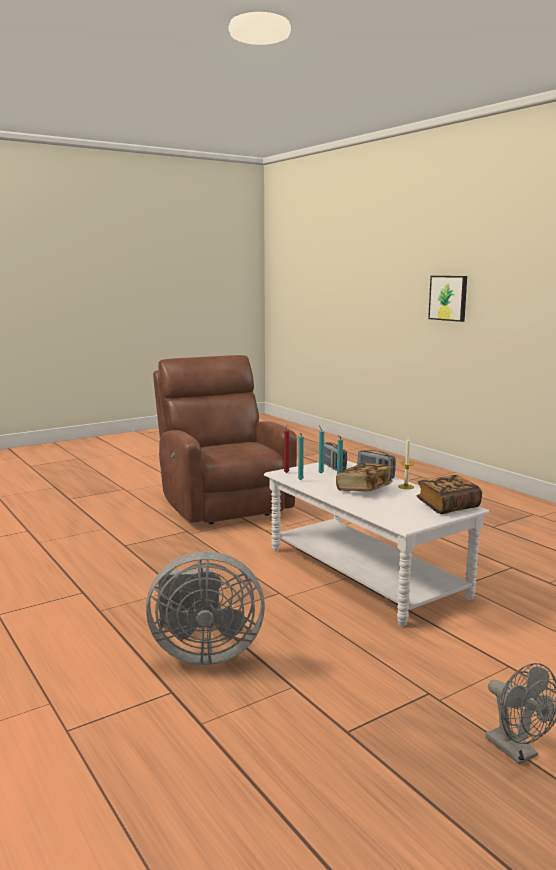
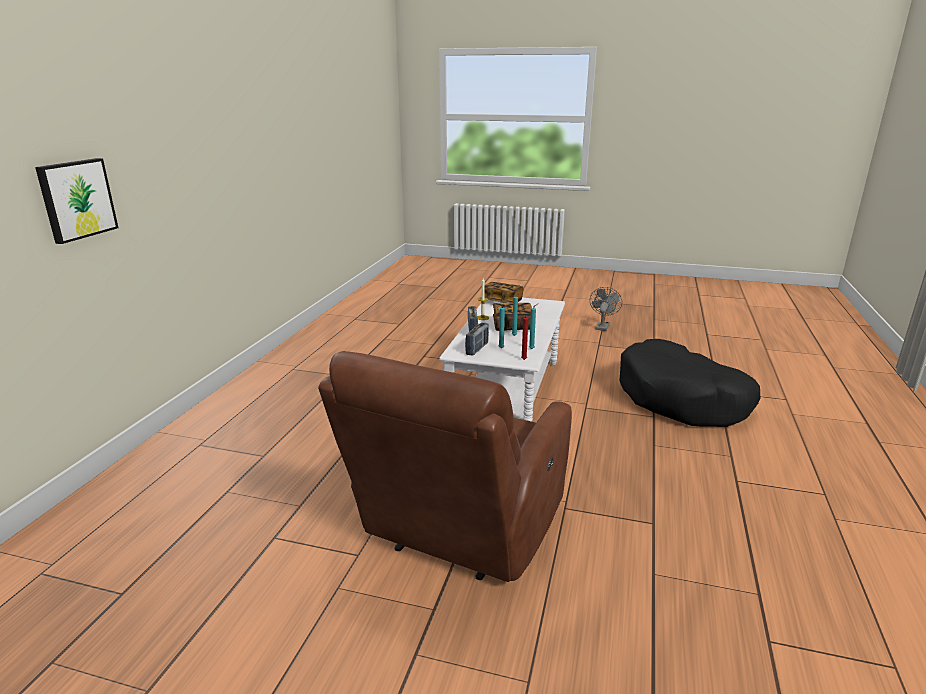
camera: 130 degrees left, 10 degrees up
(203, 652) = (682, 399): grey fan -> black dog bed

